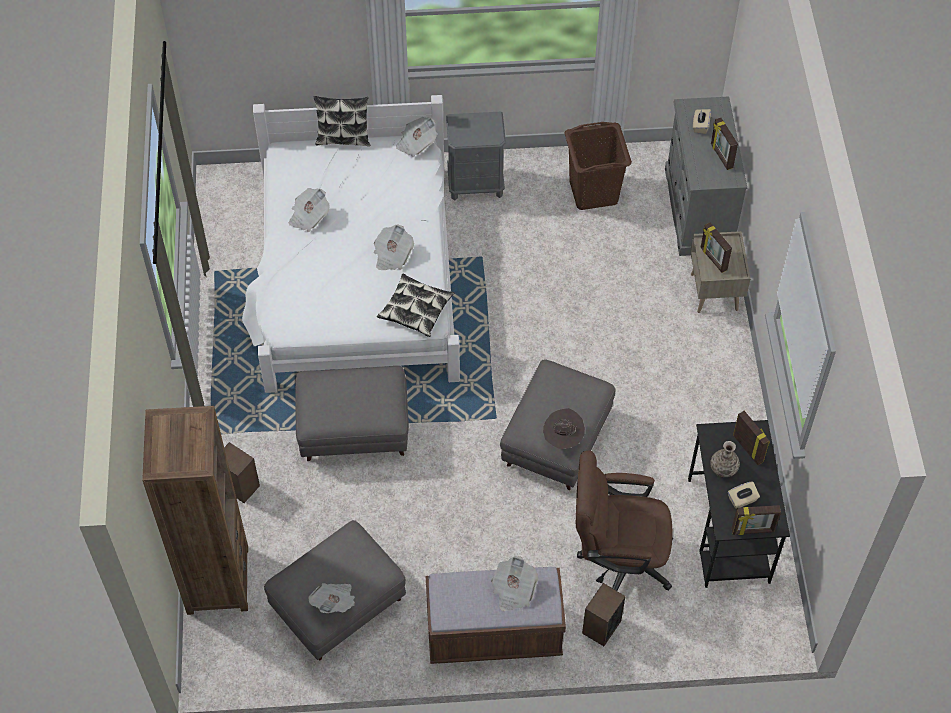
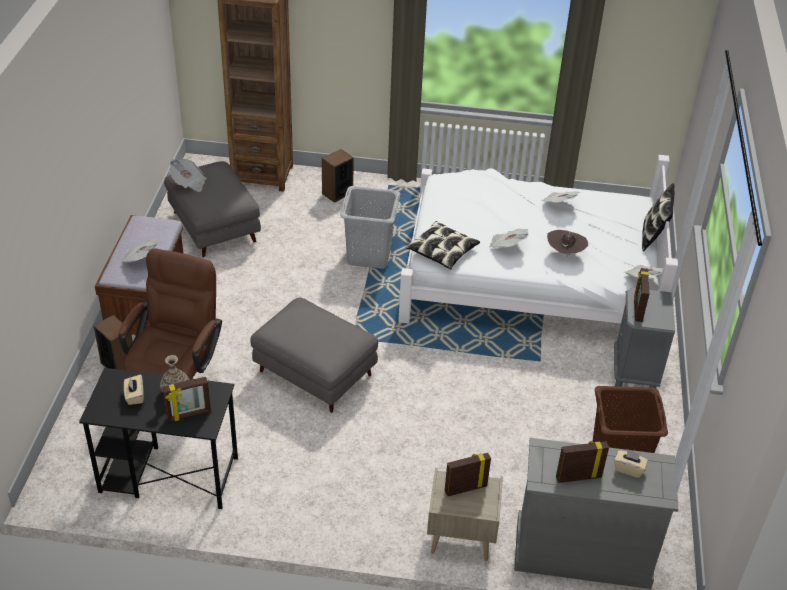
camera: 100 degrees right, 15 degrees down
(354, 429) = (369, 255): grey ottoman -> grey laundry basket
(563, 438) = (281, 327): brown hat -> brown hat (565, 253)
(753, 531) = (98, 395): picture frame -> picture frame (637, 309)

